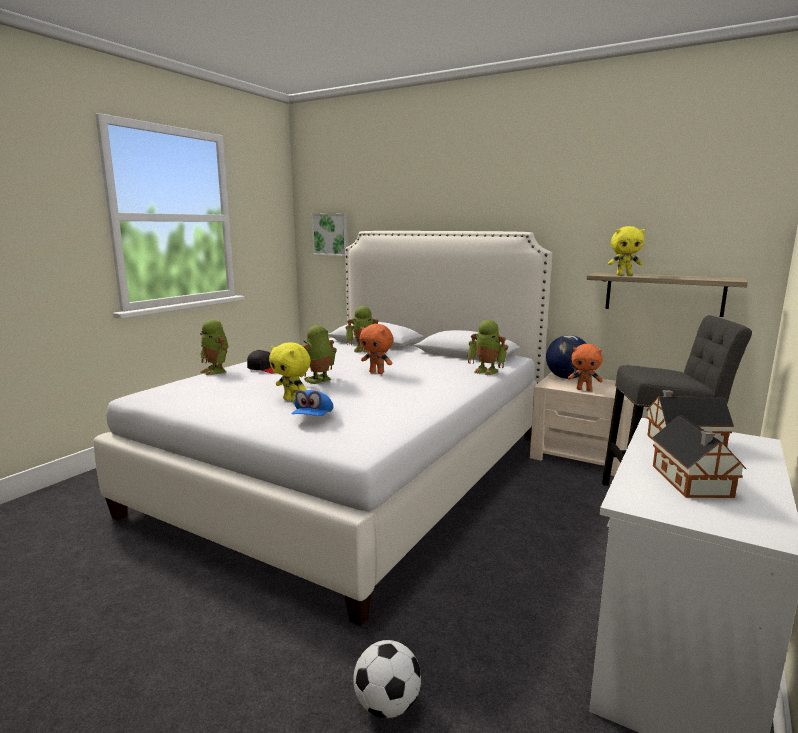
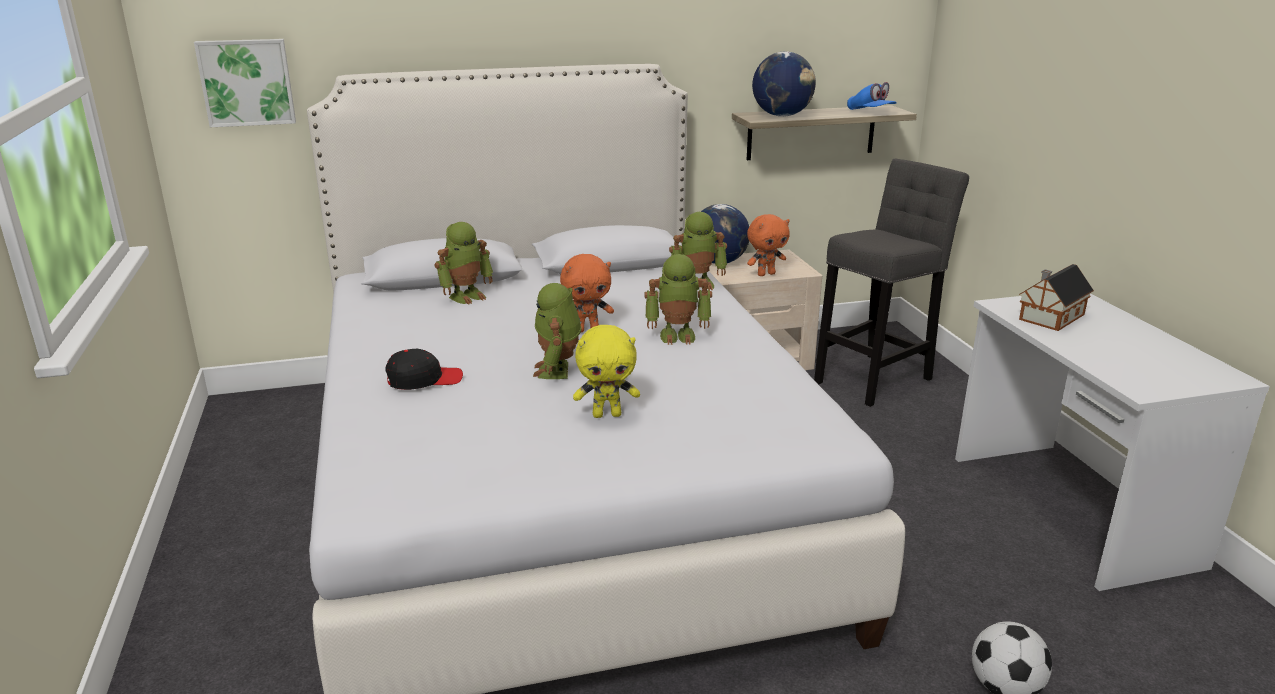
camera: 45 degrees left, 10 degrees up
(216, 371) = (351, 414): toy robot -> toy robot (678, 335)
(313, 418) = (701, 428): blue cap -> blue cap (870, 112)
(624, 275) = (782, 116): yellow plush toy -> globe
(692, 482) = (1129, 355): toy house -> none

